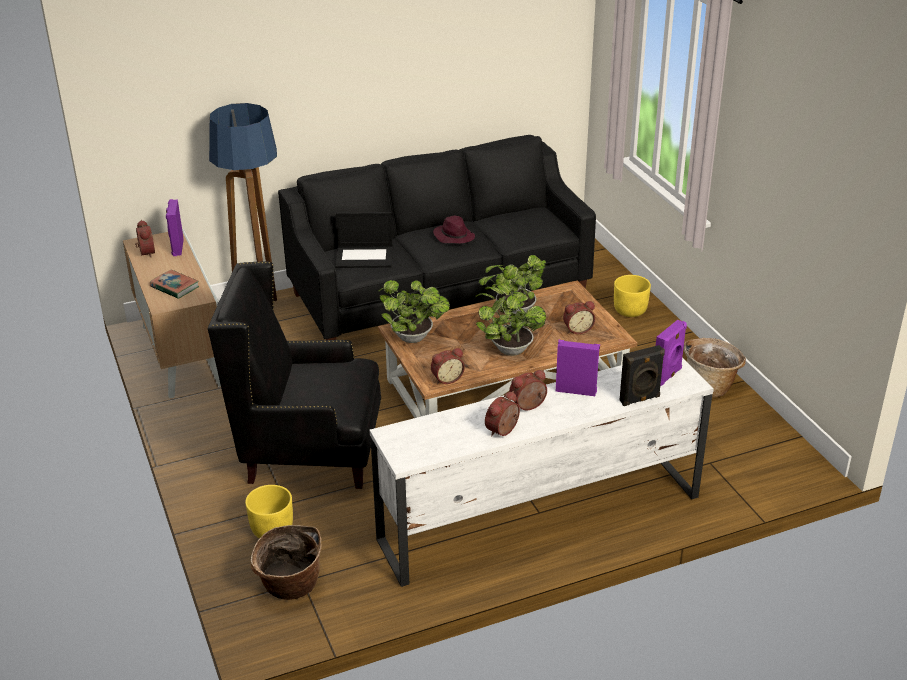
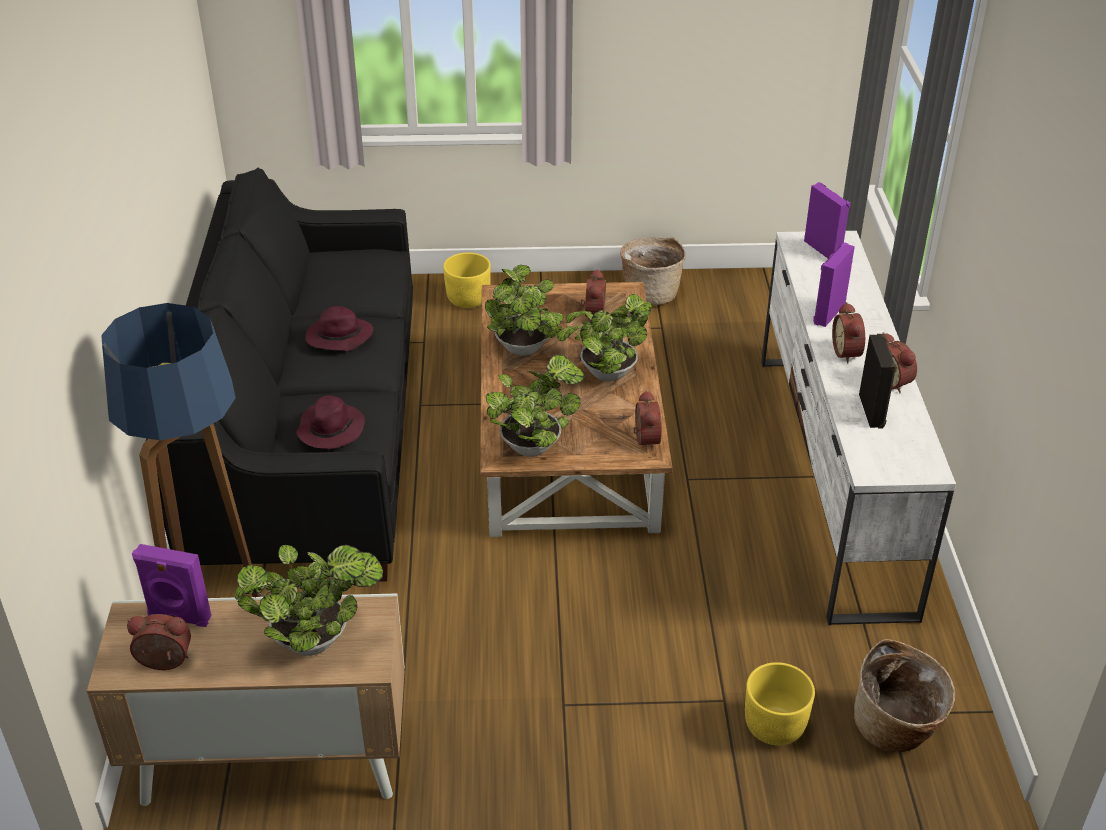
camera: 70 degrees left, 5 degrees up
(174, 287) = (317, 639): book -> potted plant
(309, 457) = (629, 654): black armchair -> none
(365, 257) = (330, 429): laptop -> purple hat
(640, 399) = (861, 278): black speaker -> black speaker (873, 411)

